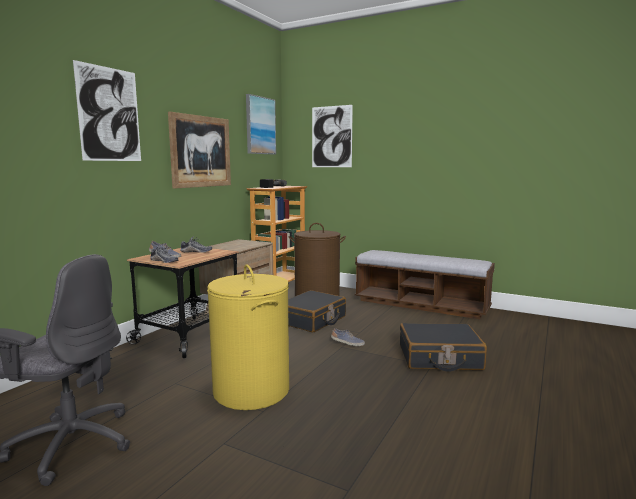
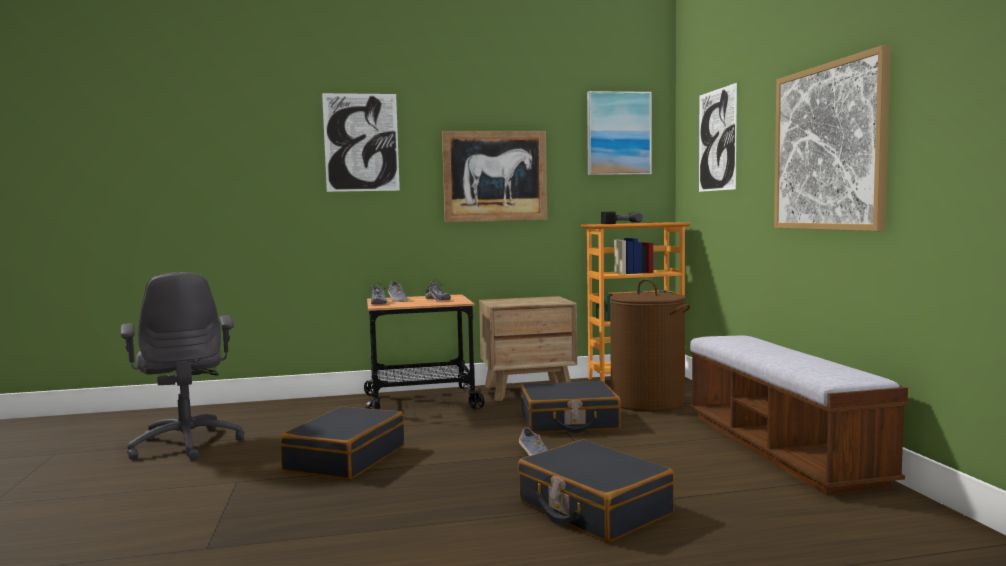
camera: 50 degrees right, 5 degrees down
(252, 390) = (345, 458): yellow laundry basket -> black suitcase
(434, 149) = (828, 147): none -> picture

